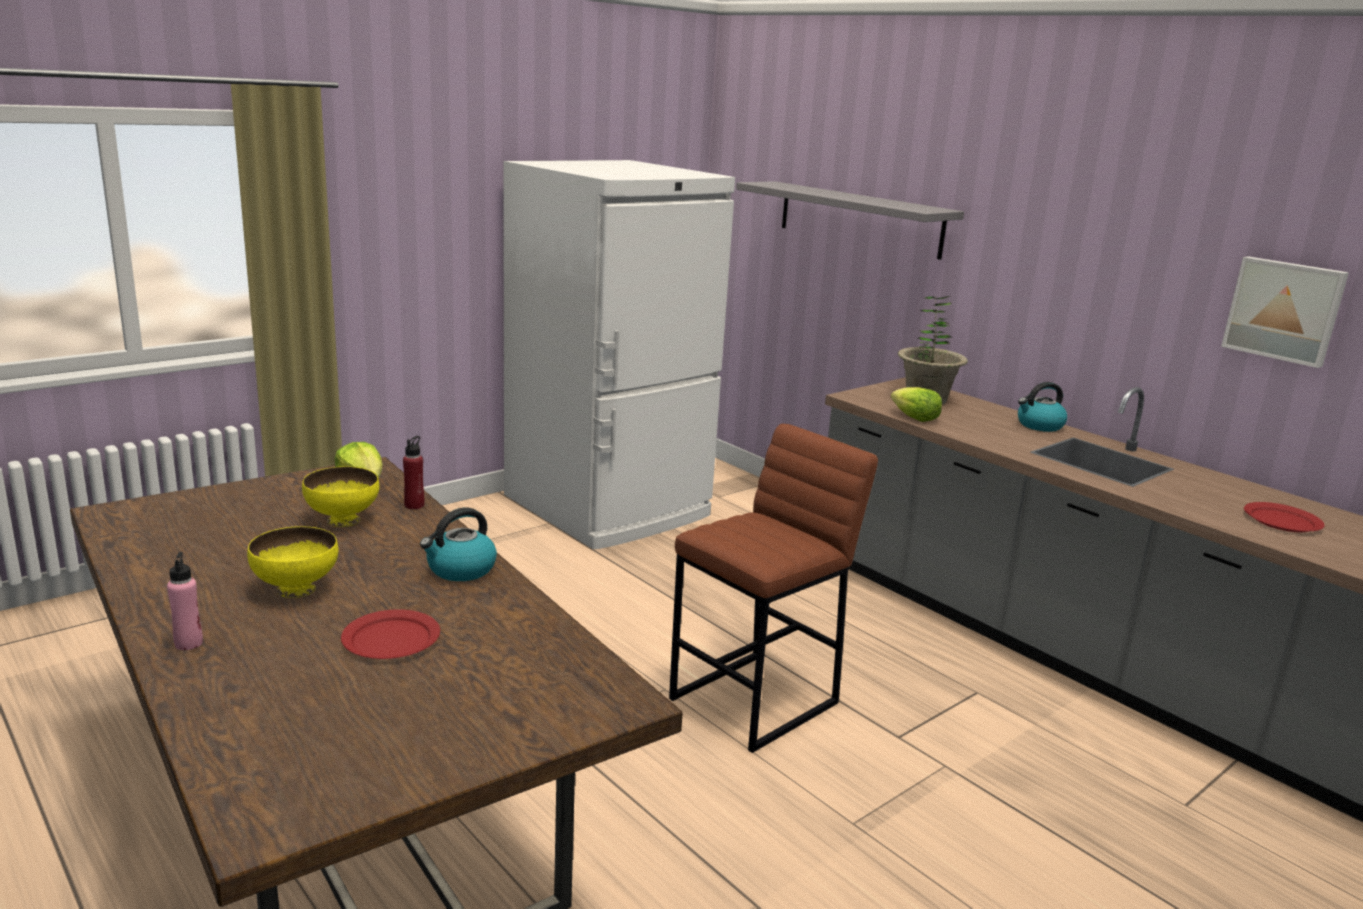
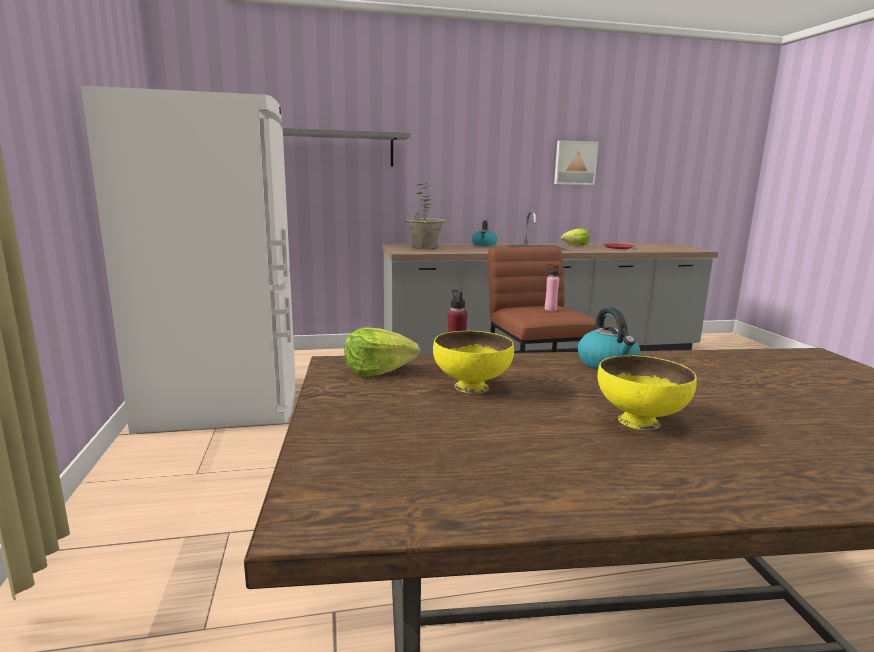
camera: 60 degrees left, 5 degrees down
(189, 643) = (780, 484): pink bottle -> pink bottle (550, 309)
(391, 638) = (744, 398): red plate -> none
(915, 418) = (452, 252): lettuce -> lettuce (576, 245)

